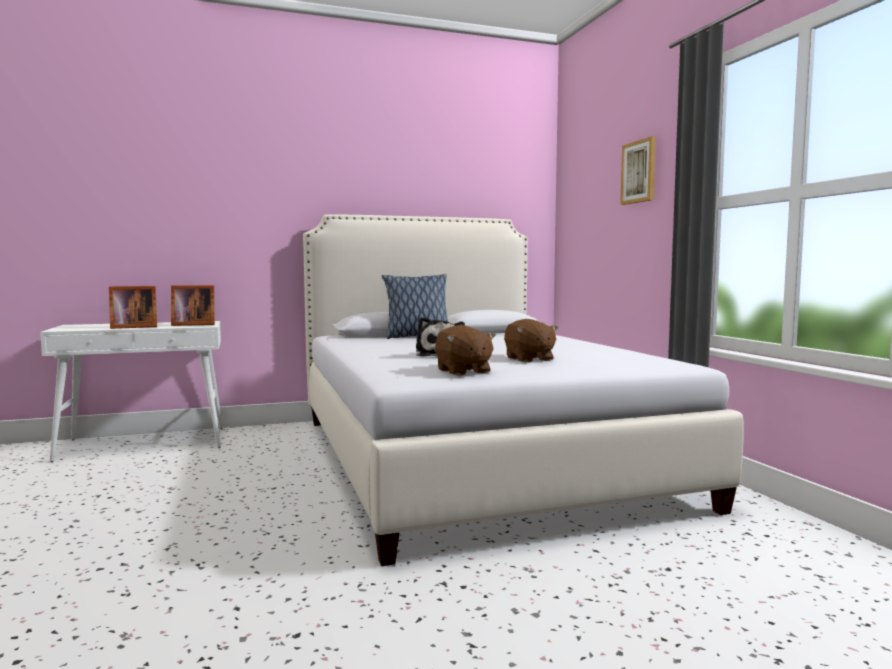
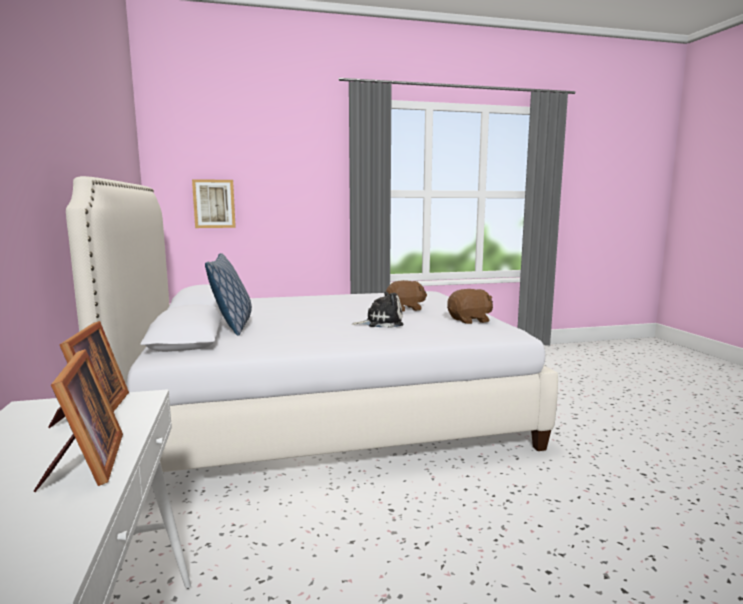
camera: 85 degrees left, 5 degrees up
(639, 172) = (288, 160): picture -> picture (214, 204)

